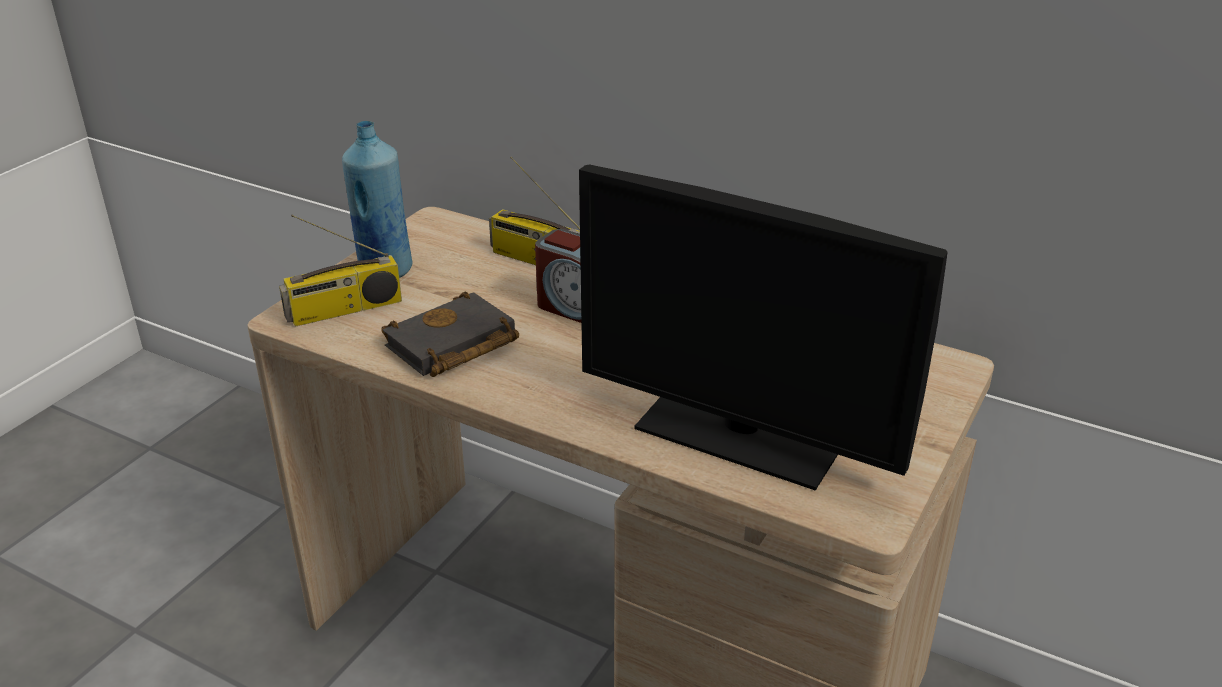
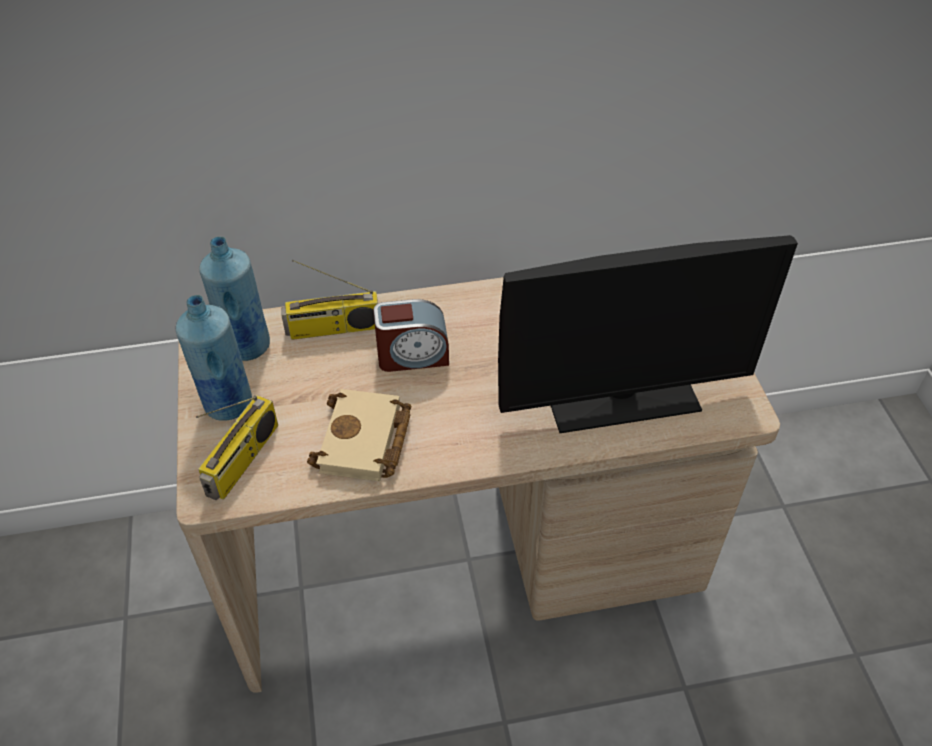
camera: 40 degrees left, 15 degrees up
(451, 346) = (365, 443): black book -> beige book
(452, 241) = (246, 346): none -> blue bottle

